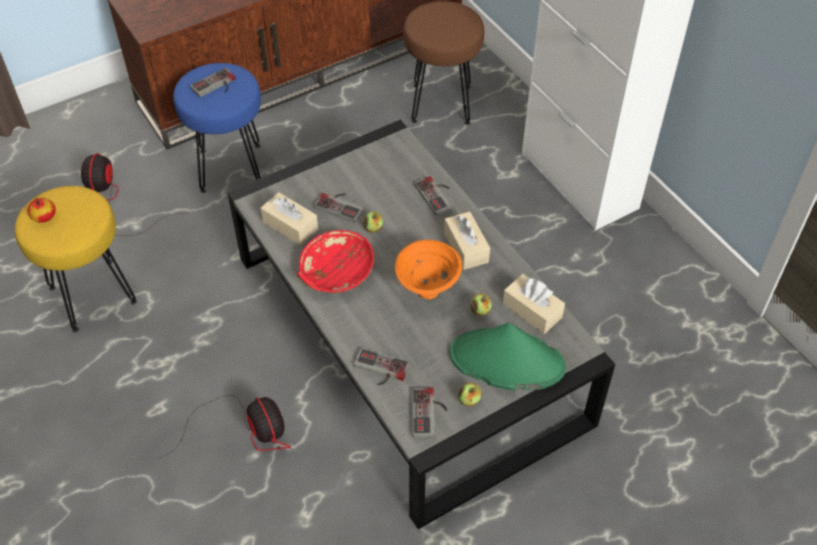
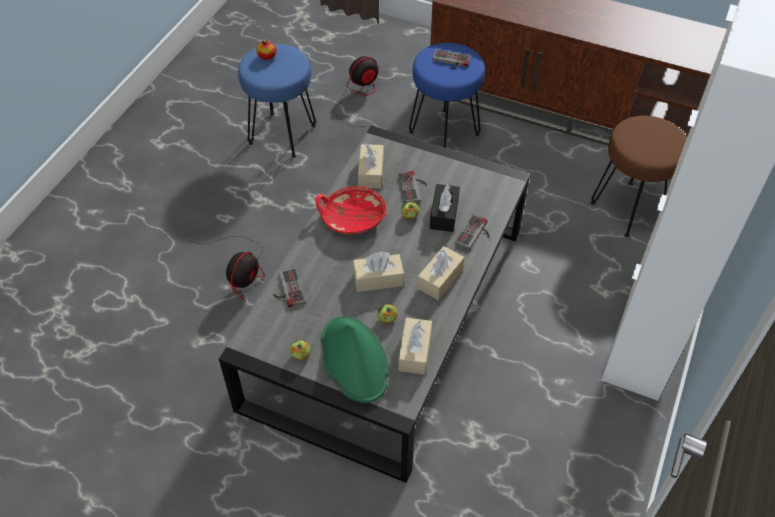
camera: 55 degrees right, 0 degrees up
(93, 294) = (283, 134): yellow stool -> blue stool
(393, 202) = (444, 214): none -> black tissue box
(428, 292) = (378, 279): orange bowl -> beige tissue box
(430, 413) = (271, 338): game controller -> none

